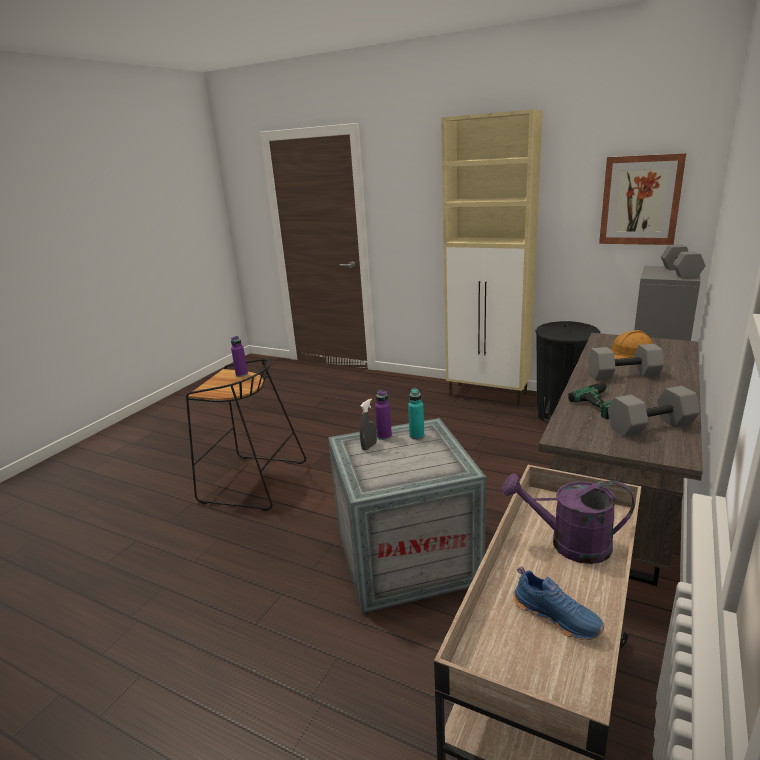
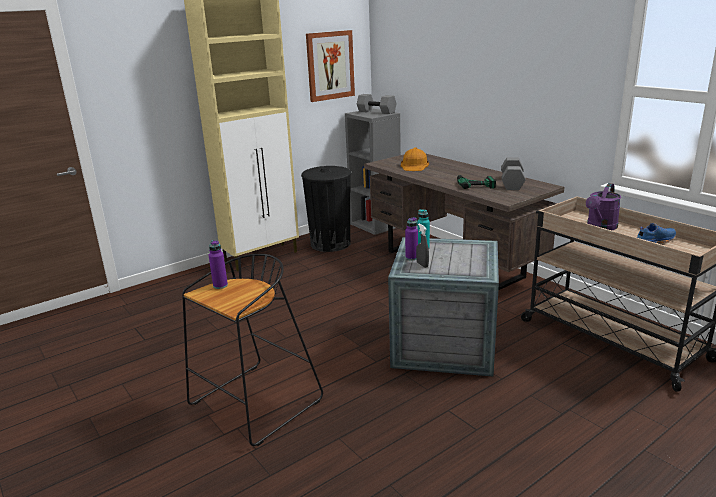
camera: 65 degrees left, 0 degrees up
(623, 375) = (442, 173): grey dumbbell -> none

